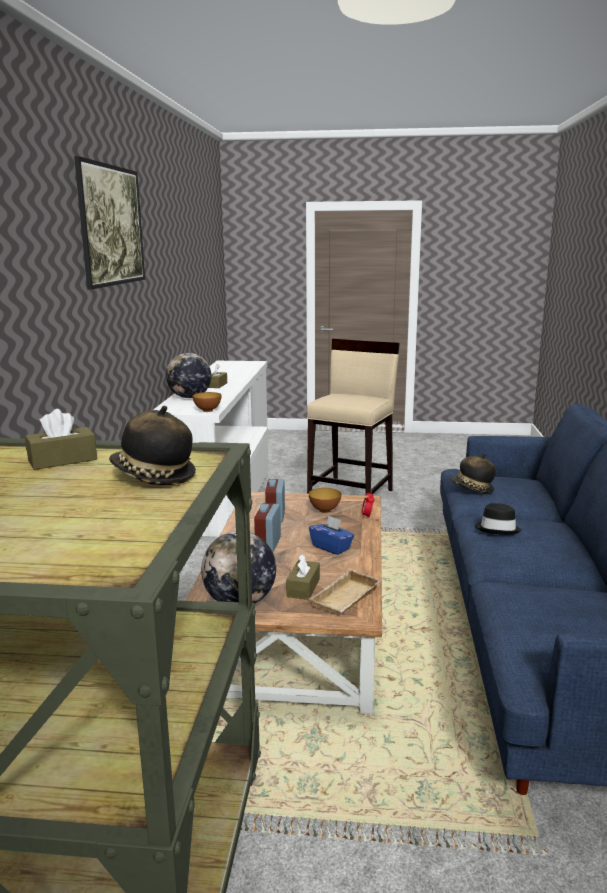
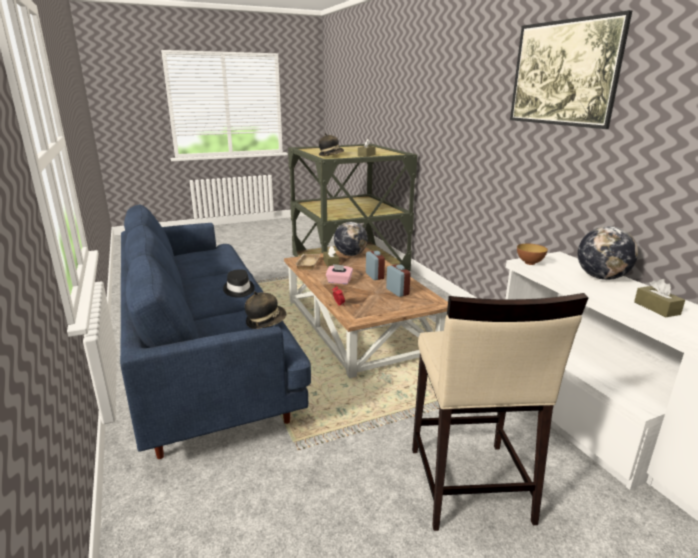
camera: 150 degrees right, 5 degrees up
(324, 510) = (373, 303): bowl -> none
(331, 547) = (339, 282): blue tissue box -> pink tissue box

